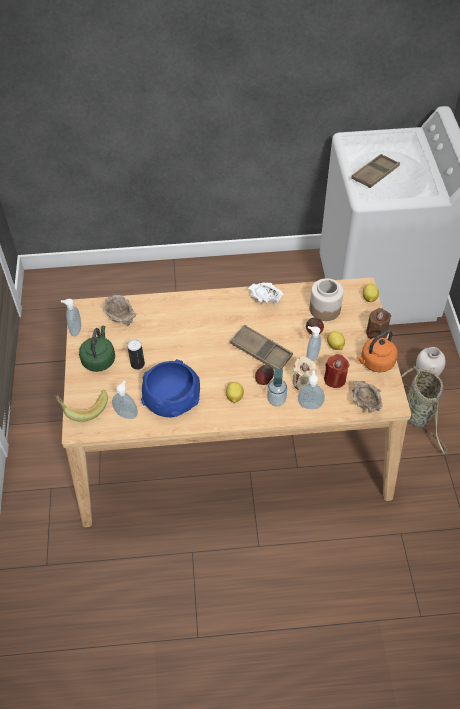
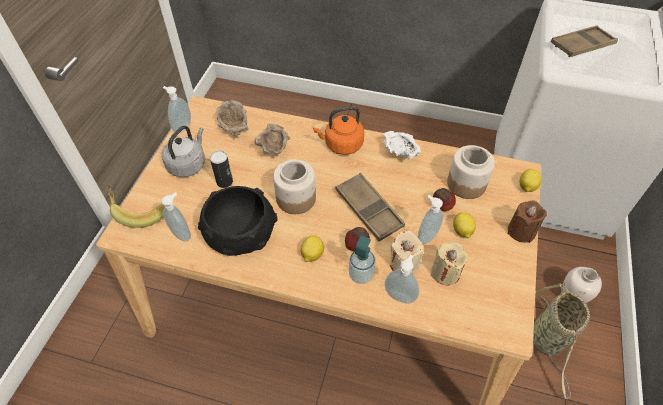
camera: 20 degrees right, 0 degrees up
(99, 359) = (188, 164): green kettle -> grey kettle
(171, 398) = (240, 232): blue bowl -> black bowl
(201, 360) = (295, 199): none -> jar
(335, 379) = (445, 272): red candle -> beige candle
(365, 404) = (473, 319): beige bowl -> beige bowl (274, 149)
(375, 362) = (506, 268): orange kettle -> orange kettle (341, 145)

